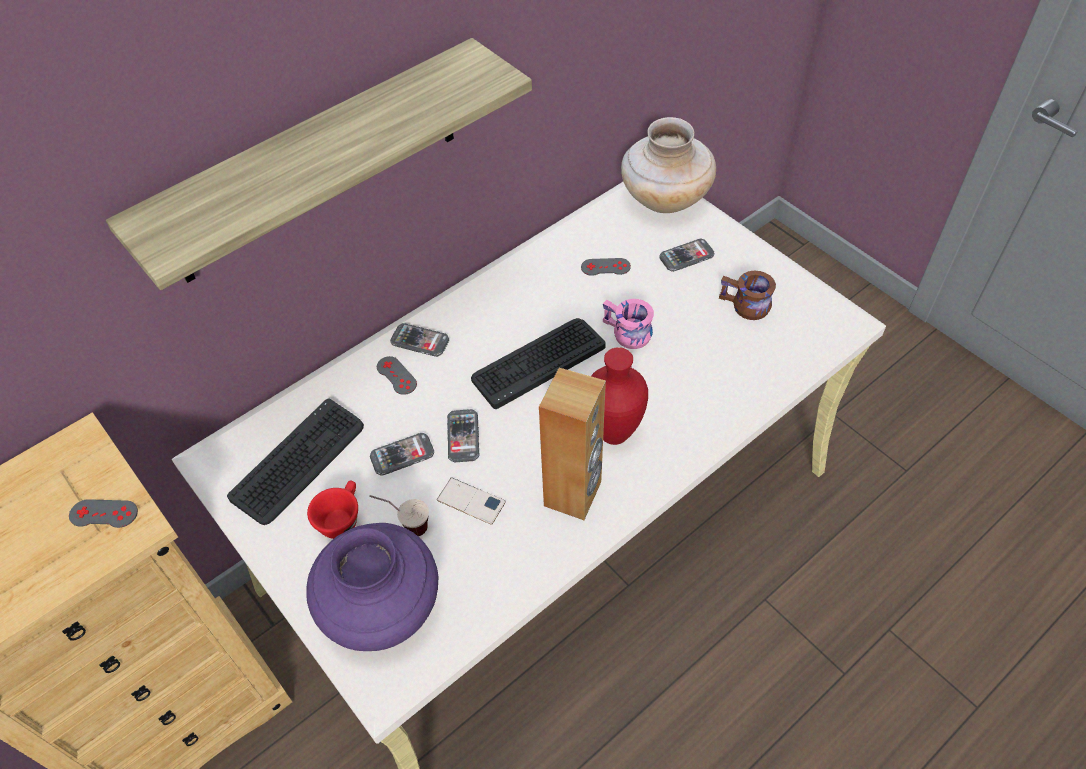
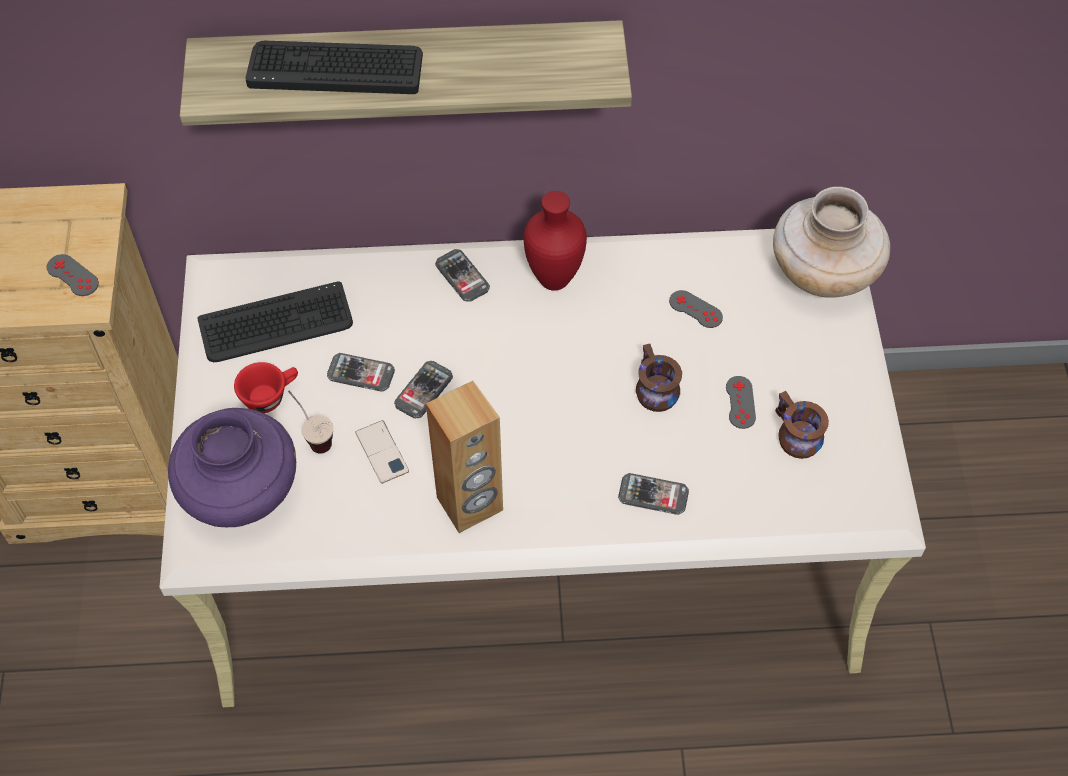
camera: 35 degrees right, 5 degrees up
(396, 375) = (415, 297): grey game controller -> grey game controller (740, 402)
(538, 362) = (547, 364): keyboard -> keyboard (335, 68)
(615, 432) = (556, 475): red vase -> red vase (556, 279)
(626, 334) = (651, 389): pink mug -> brown mug
(686, 256) = (786, 348): phone -> phone (653, 495)

